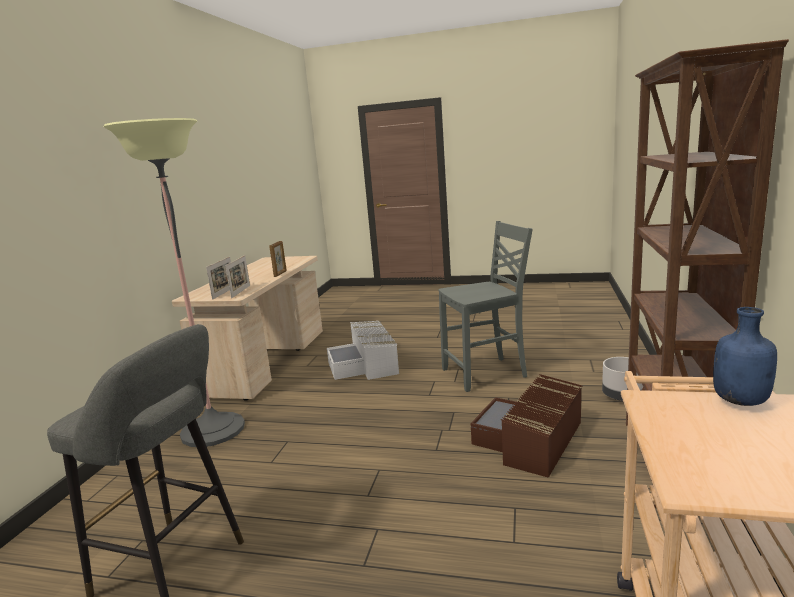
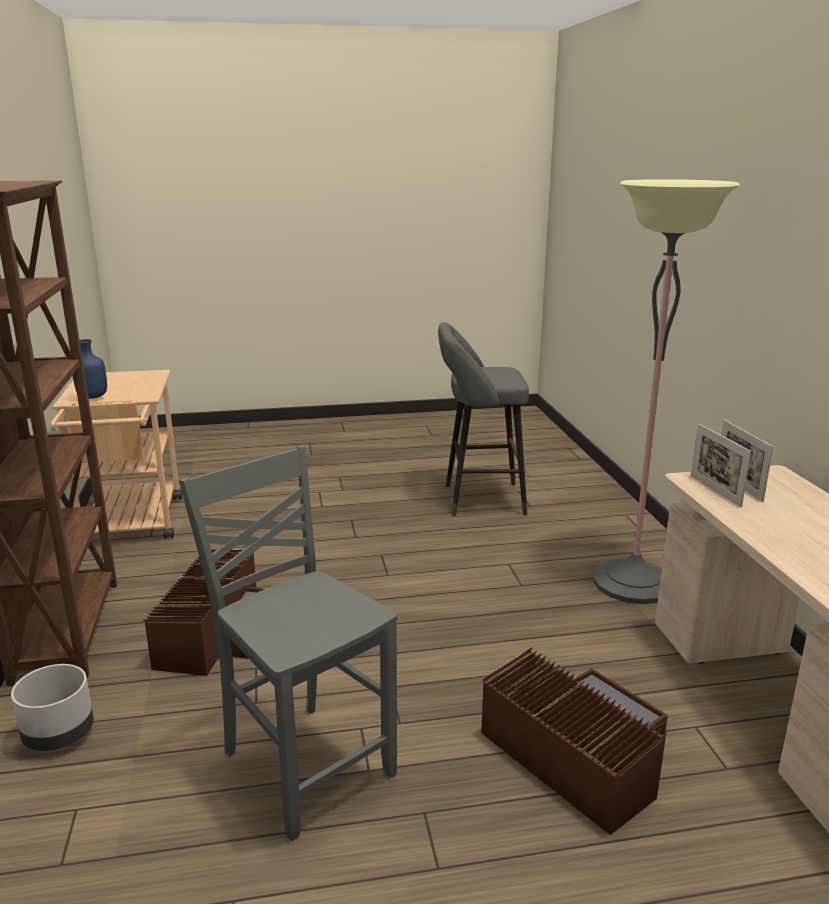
camera: 155 degrees right, 5 degrees up
(280, 274) = (774, 552): picture frame -> none
(366, 364) = (576, 752): white storage box -> brown storage box
(486, 373) = (305, 763): grey chair -> grey chair turned 90 degrees clockwise

